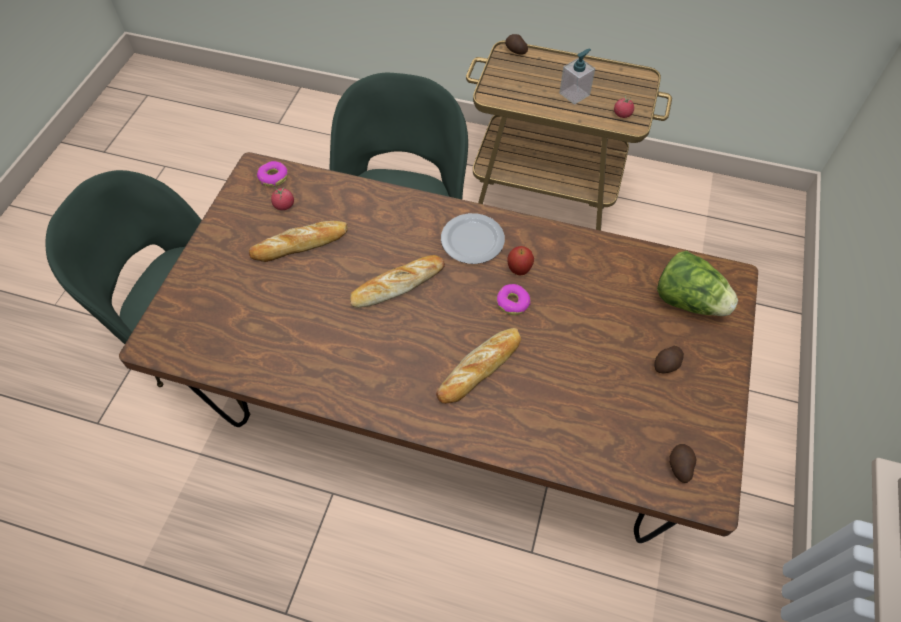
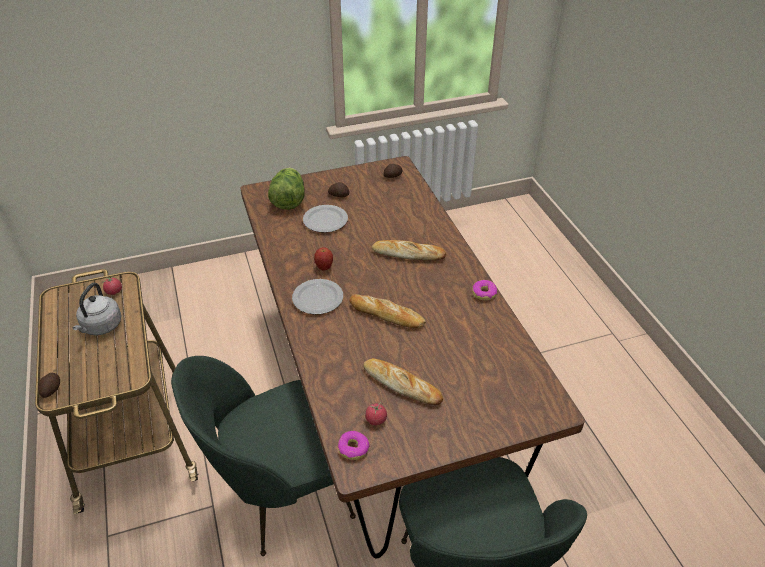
camera: 125 degrees left, 15 degrees down
(512, 303) = (352, 260): donut -> donut (484, 293)
(574, 94) = (101, 327): soap dispenser -> grey kettle
(615, 317) = (324, 220): none -> plate

